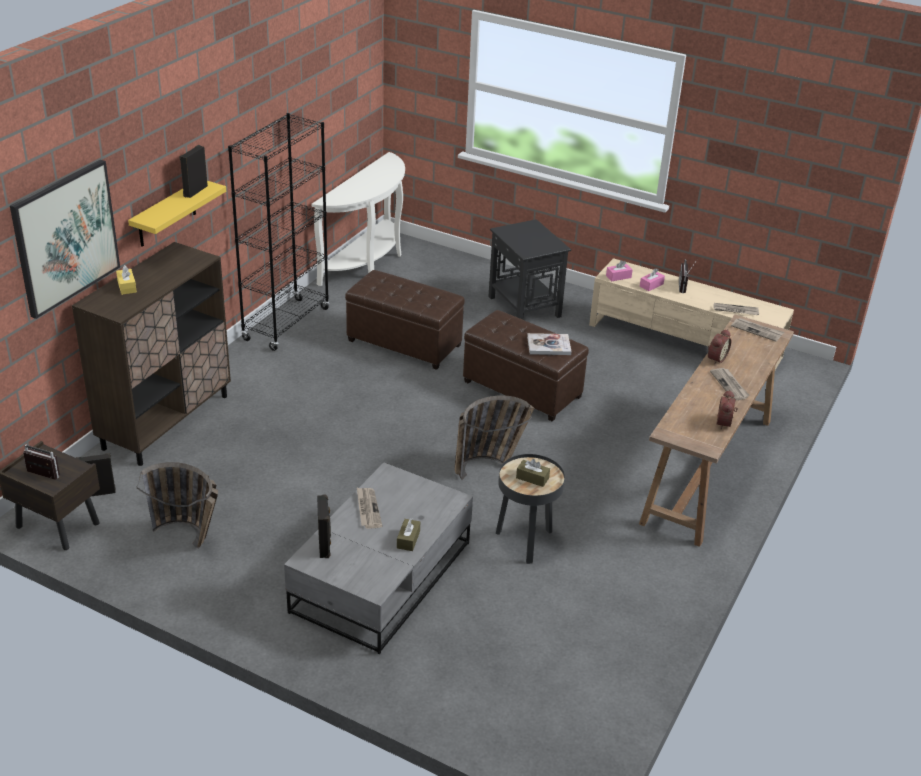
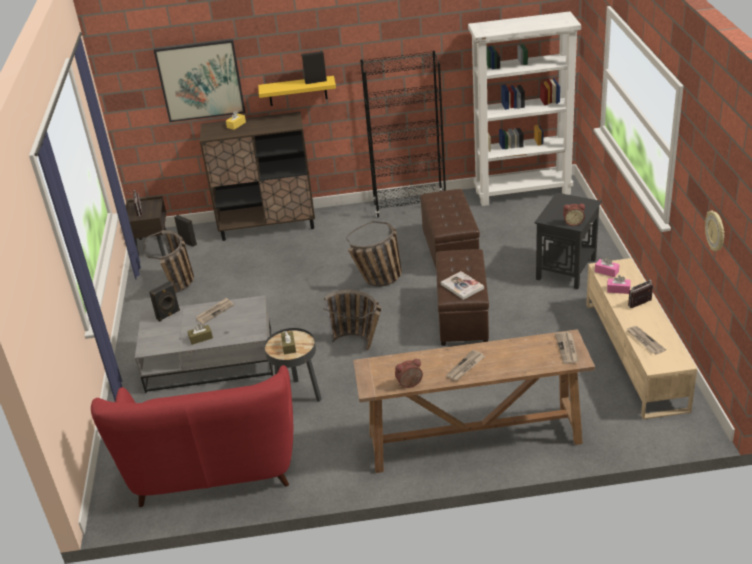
camera: 60 degrees right, 0 degrees up
(368, 262) = (523, 192): white console table -> white bookcase
(395, 405) = (379, 282): none -> basket
(582, 652) = (214, 467): none -> red sofa
(715, 358) = (495, 346): alarm clock -> alarm clock (573, 222)
(781, 176) = (716, 231): none -> wall clock

